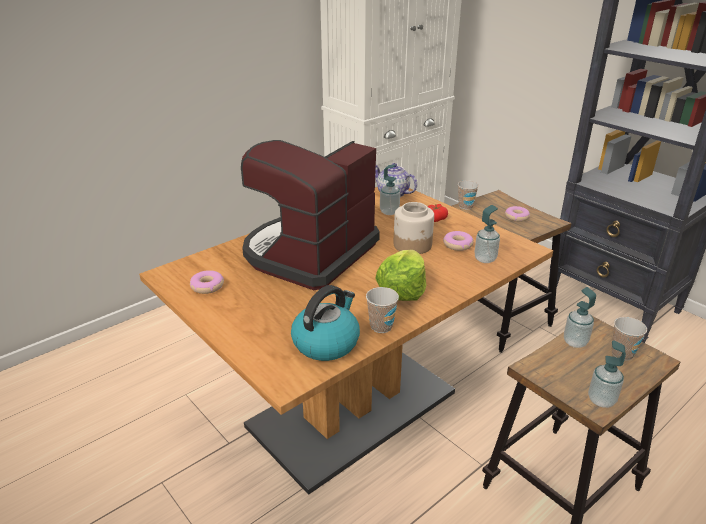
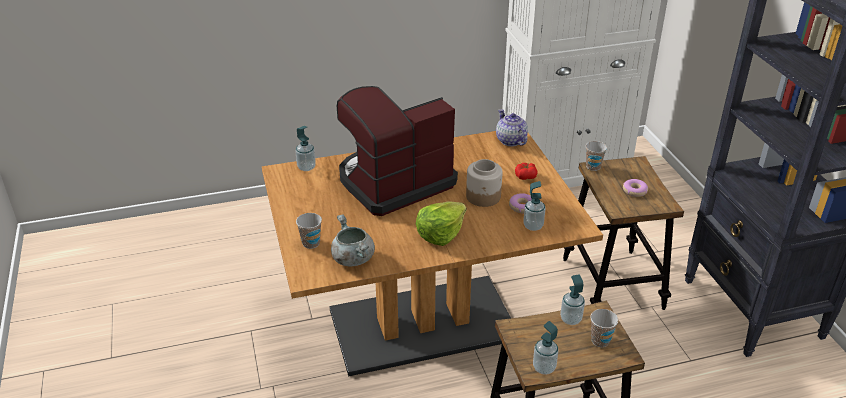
camera: 25 degrees right, 5 degrees up
(207, 286) = (301, 190): donut -> none
(326, 342) = (352, 258): kettle -> grey cooking pot
(381, 326) = (400, 258): cup -> cup (311, 243)
(389, 212) = (491, 159): soap dispenser -> soap dispenser (306, 167)

